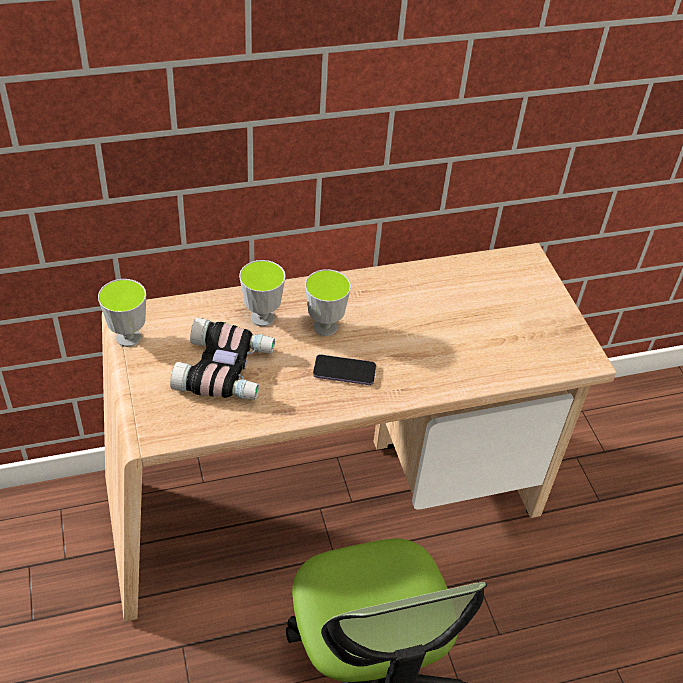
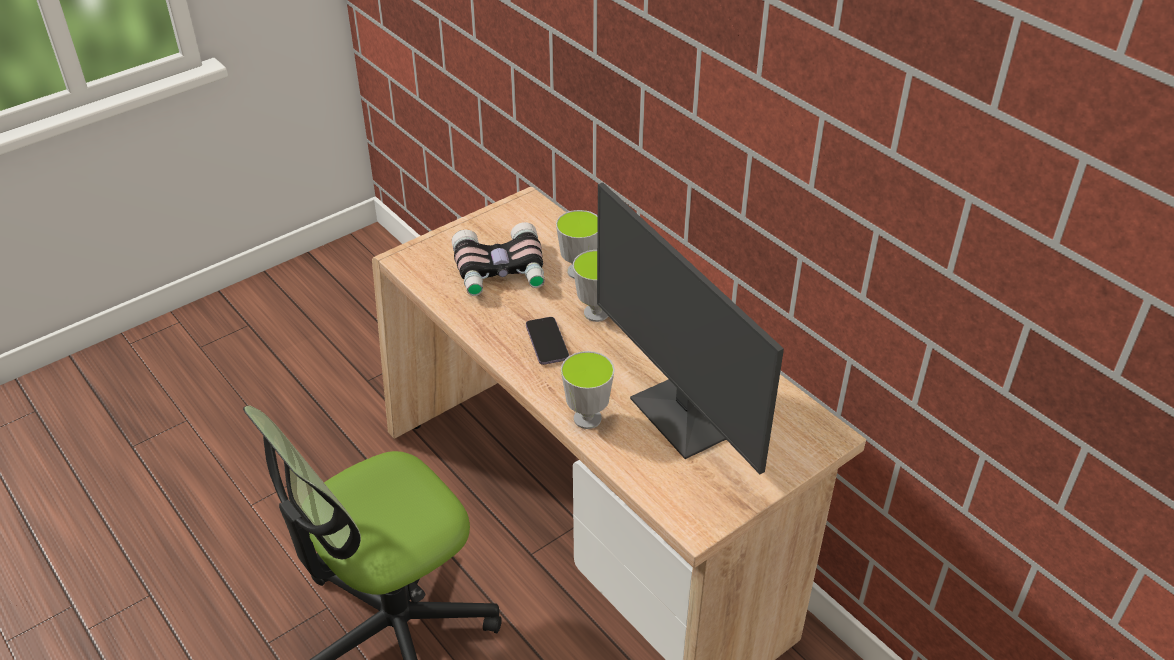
camera: 70 degrees right, 5 degrees down
(128, 338) = (501, 208): cup -> cup (587, 418)
(474, 321) = (686, 415): none -> monitor

